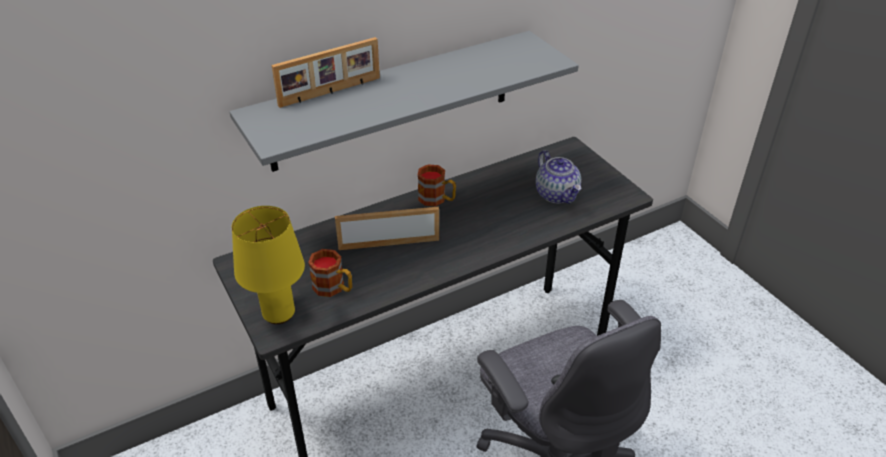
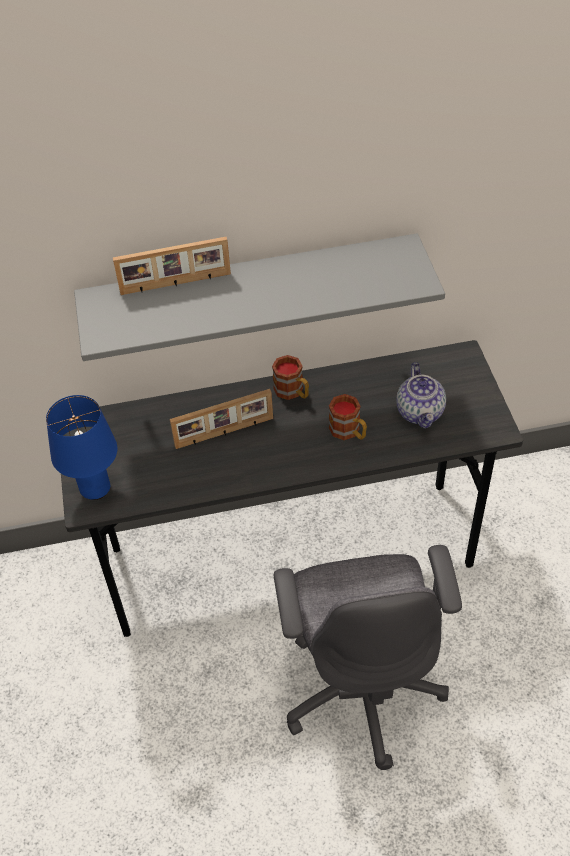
camera: 20 degrees right, 10 degrees up
(278, 315) = (94, 489): yellow table lamp -> blue table lamp
(334, 288) = (154, 473): mug -> mug (349, 432)
(388, 243) = (224, 433): picture frame -> picture frame turned 150 degrees clockwise

